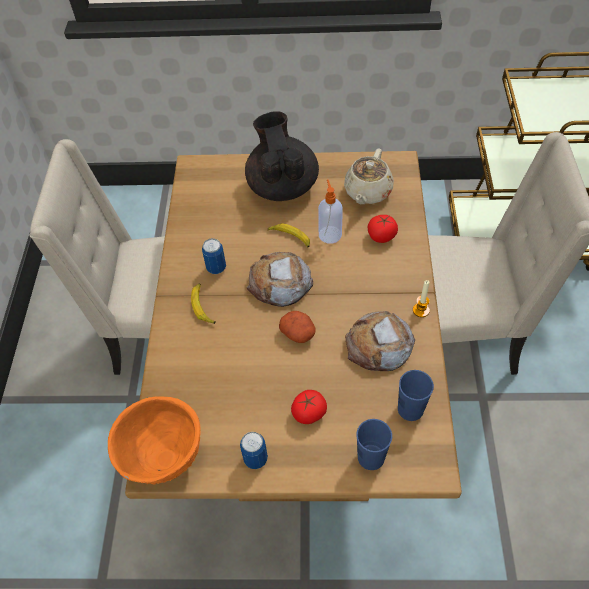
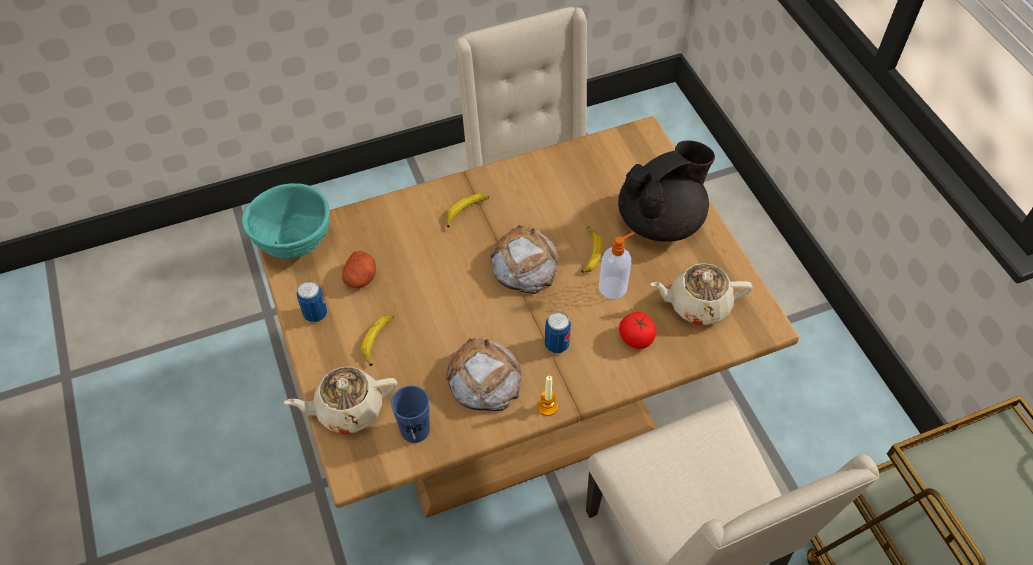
camera: 65 degrees right, 0 degrees up
(163, 456) = (295, 244): orange bowl -> turquoise bowl
(216, 268) = (518, 204): can -> can (556, 344)
(298, 333) = (468, 301): potato -> potato (361, 278)
(309, 413) = (378, 341): tomato -> banana
(371, 457) = (348, 409): blue cup -> beige teapot

